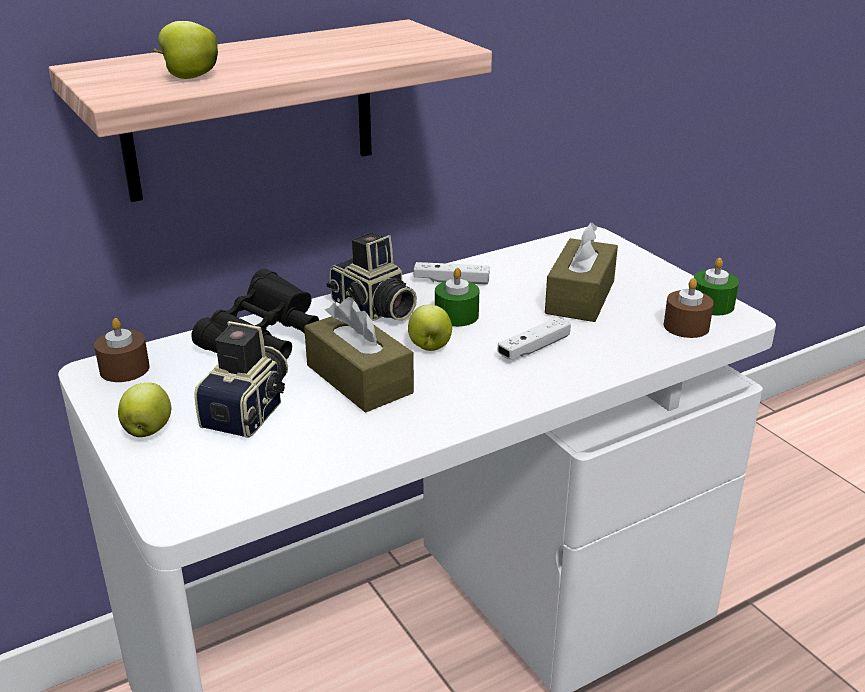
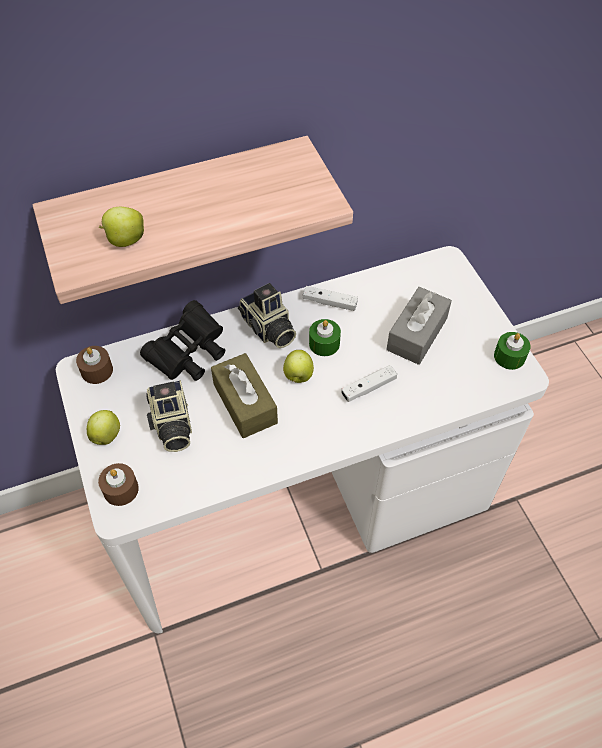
camera: 10 degrees right, 25 degrees up
(251, 411) = (171, 425): camera -> camera turned 135 degrees clockwise
(580, 297) = (417, 334): brown tissue box -> grey tissue box
(686, 326) = (482, 379): brown candle -> brown candle (121, 489)

